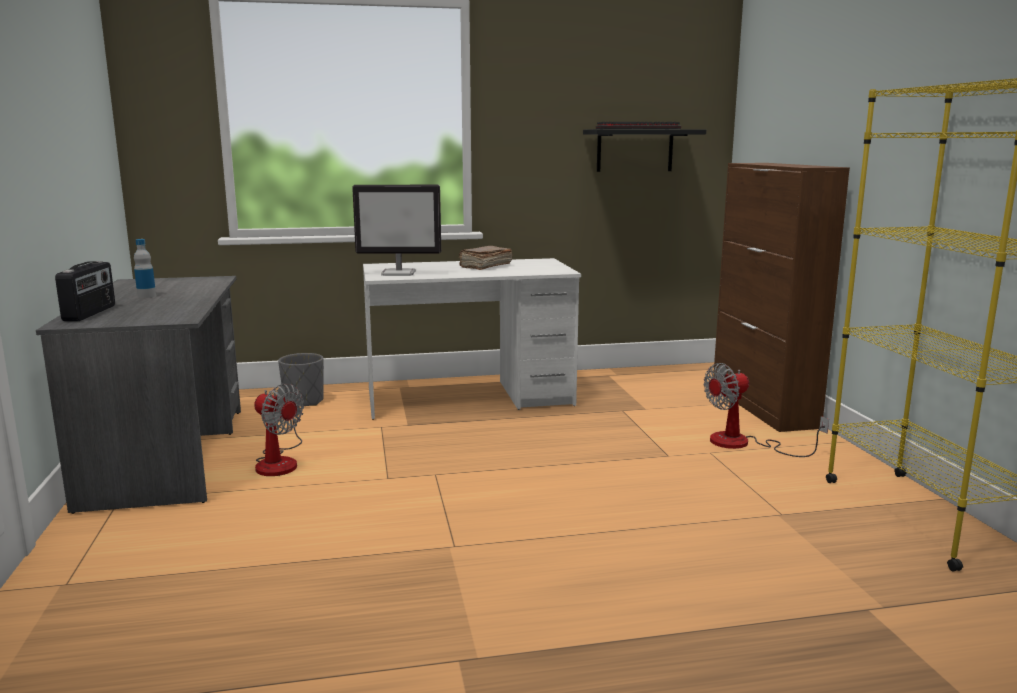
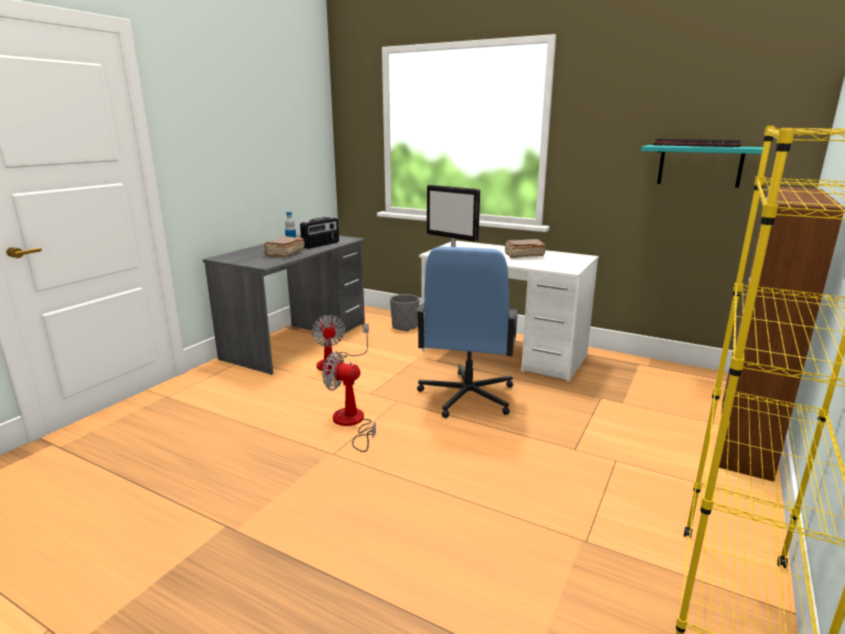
camera: 40 degrees right, 5 degrees up
(90, 313) = (244, 253): radio -> radio (321, 245)
(167, 304) = (284, 253): none -> brown book
(502, 447) = (467, 396): none -> blue office chair
(634, 150) = (700, 165): black shelf -> turquoise shelf
(743, 444) = (661, 465): fan -> fan (352, 423)

